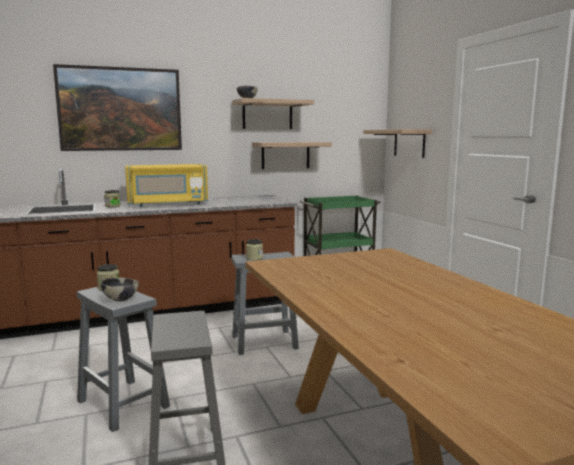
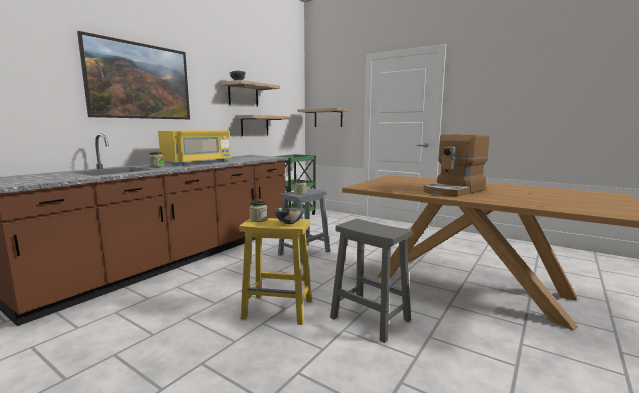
camera: 35 degrees left, 0 degrees up
(124, 404) = (279, 309): grey stool -> yellow stool
(371, 297) = (454, 191): none -> coffee machine

